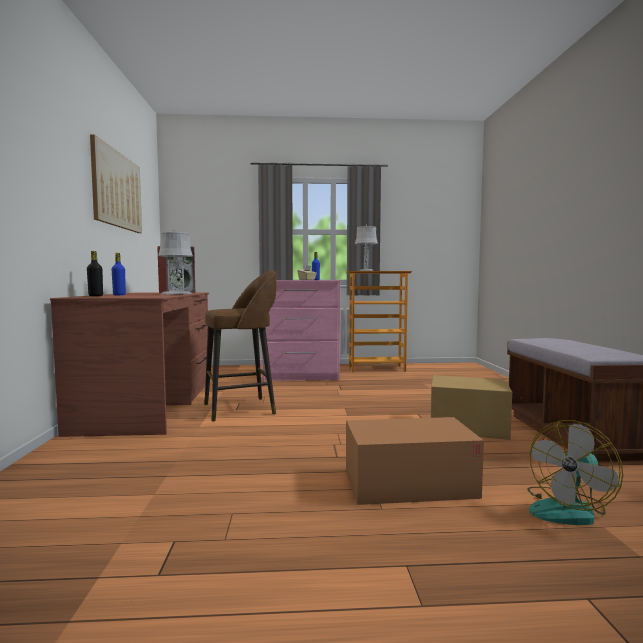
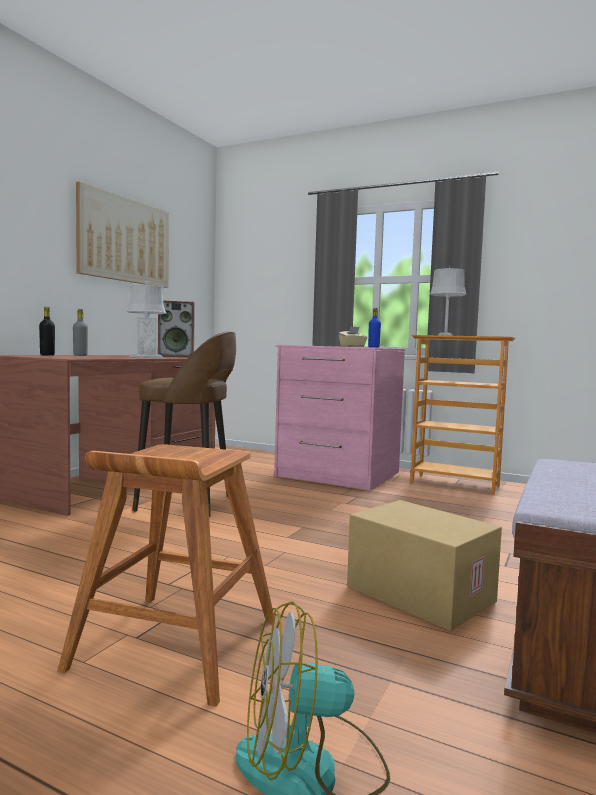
camera: 30 degrees right, 0 degrees up
(119, 295) = (80, 355): blue bottle -> grey bottle
(409, 484) = (174, 644): cardboard box -> brown stool

